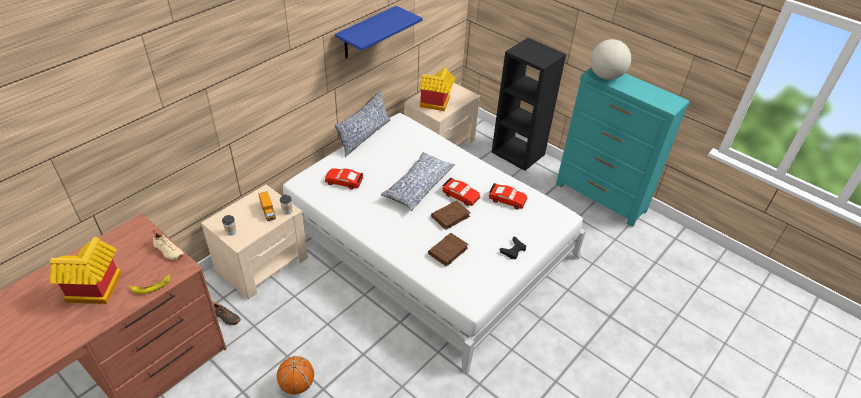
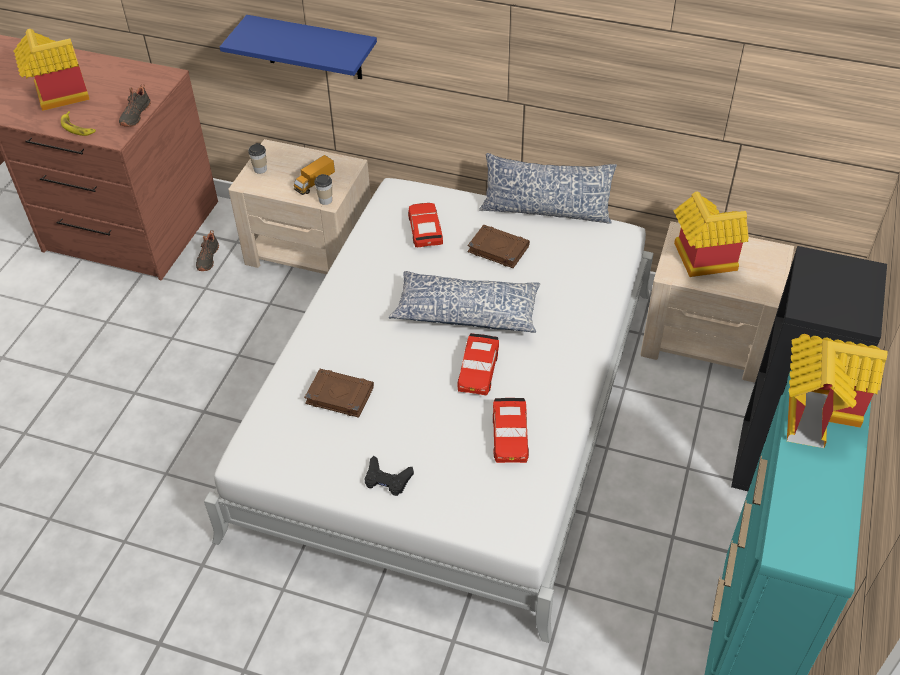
camera: 70 degrees right, 5 degrees up
(168, 251) = (134, 115): beige shoe -> black shoe
(297, 385) = (132, 366): basketball -> none
(367, 33) = (605, 52): blue shelf -> blue shelf (313, 48)
(450, 217) = (417, 373): brown book -> brown book (497, 249)
(606, 76) = (817, 411): globe -> toy house

